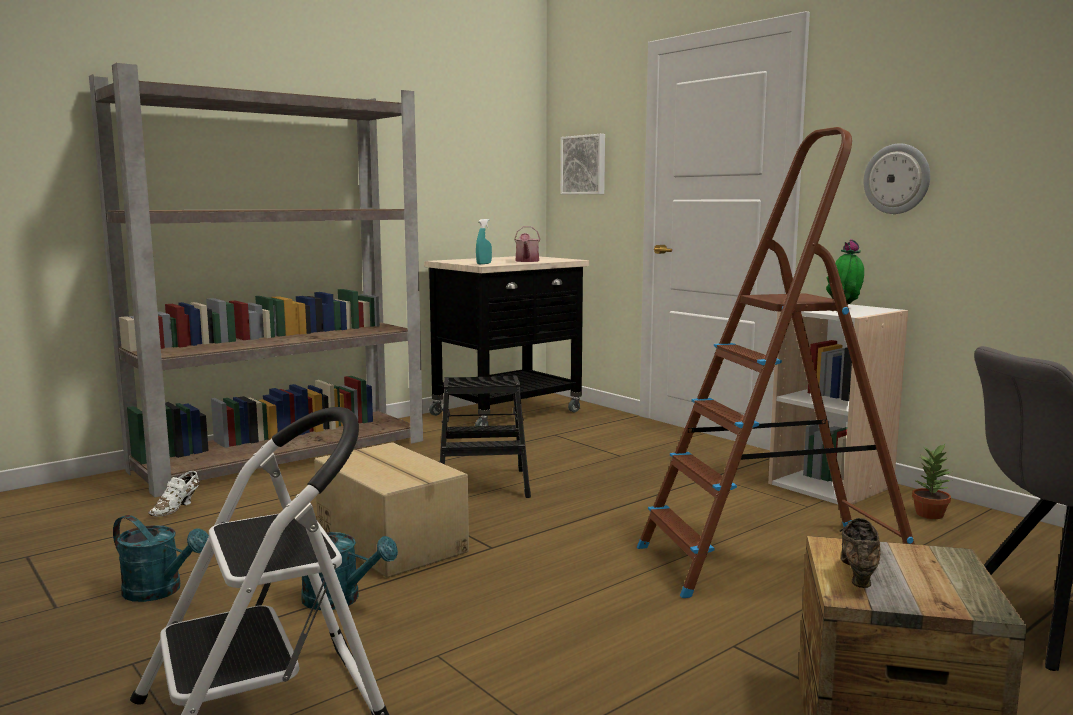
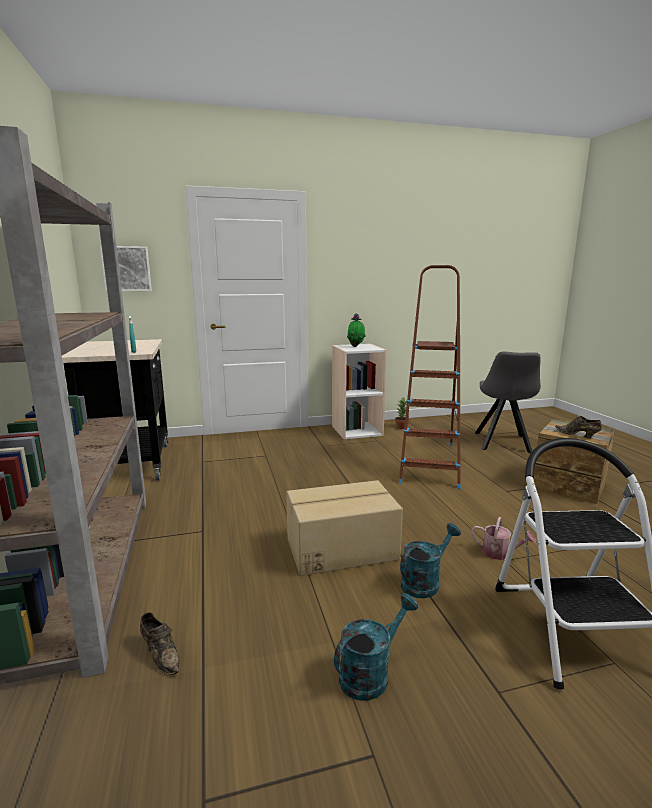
camera: 65 degrees left, 5 degrees up
(177, 508) = (161, 655): white shoe -> brown shoe
(483, 484) = (267, 500): black step ladder -> none
(527, 261) = (139, 345): watering can -> watering can (500, 553)
(897, 179) = (358, 283): wall clock -> none

